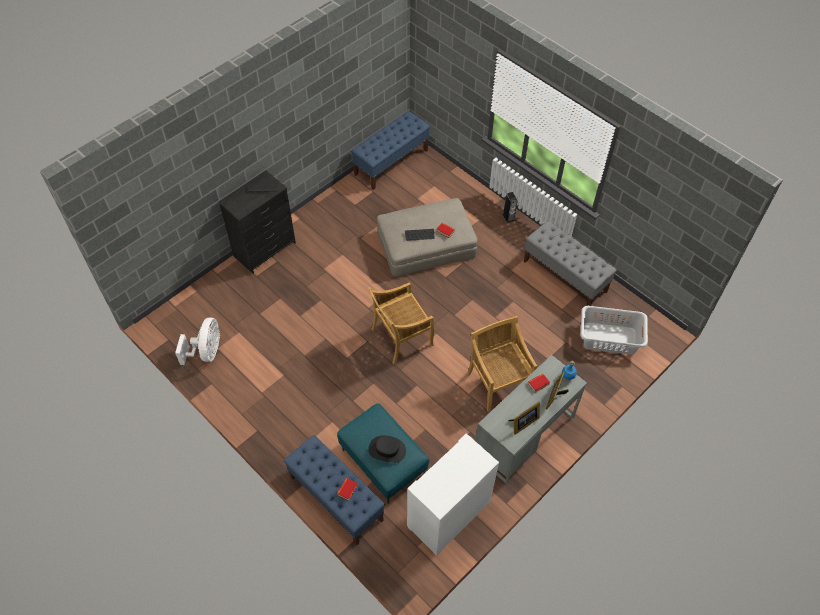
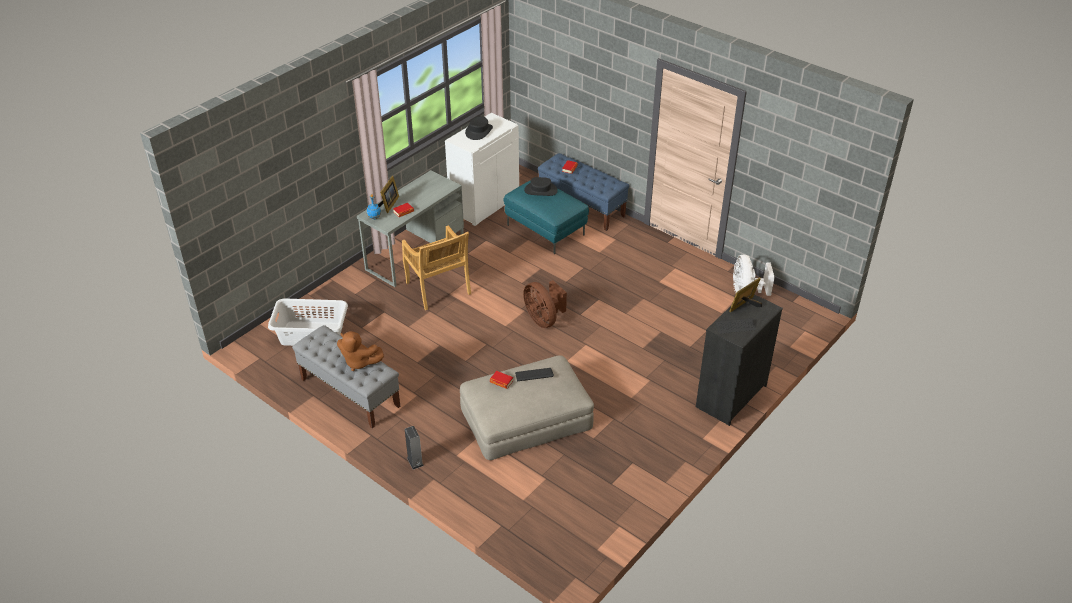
camera: 175 degrees right, 15 degrees down
(391, 162) = (593, 533): blue bench -> none
(401, 338) = (543, 319): beige chair -> brown fan
(457, 477) = (479, 131): none -> black hat
(523, 423) = (421, 187): picture frame -> picture frame (745, 306)
(558, 246) = (359, 362): none -> brown plush toy

